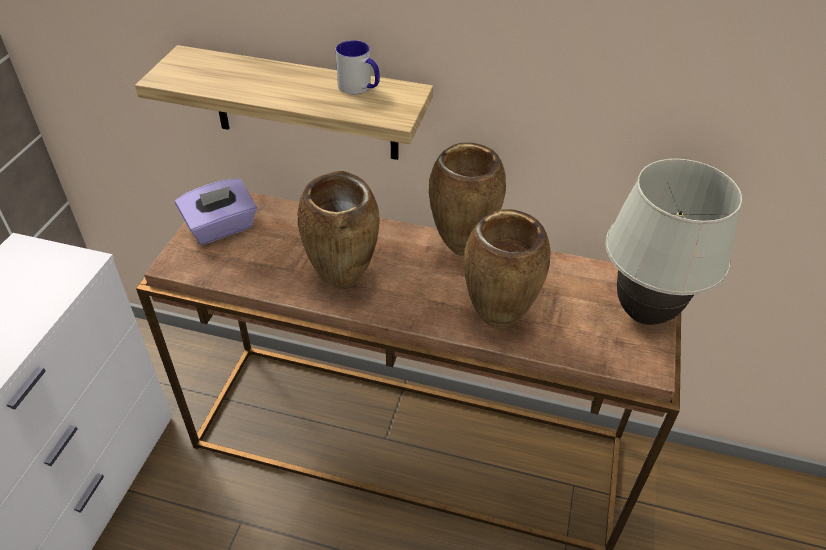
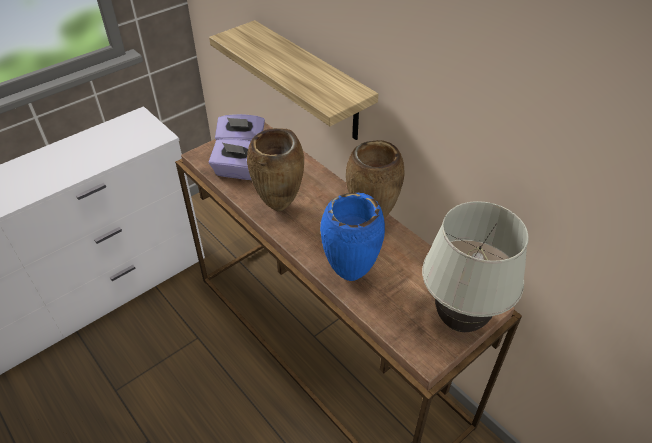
camera: 35 degrees right, 0 degrees up
(248, 262) = (238, 171): none -> purple tissue box
(359, 88) = (329, 79): mug -> none
(495, 322) = (349, 274): brown vase -> blue vase

